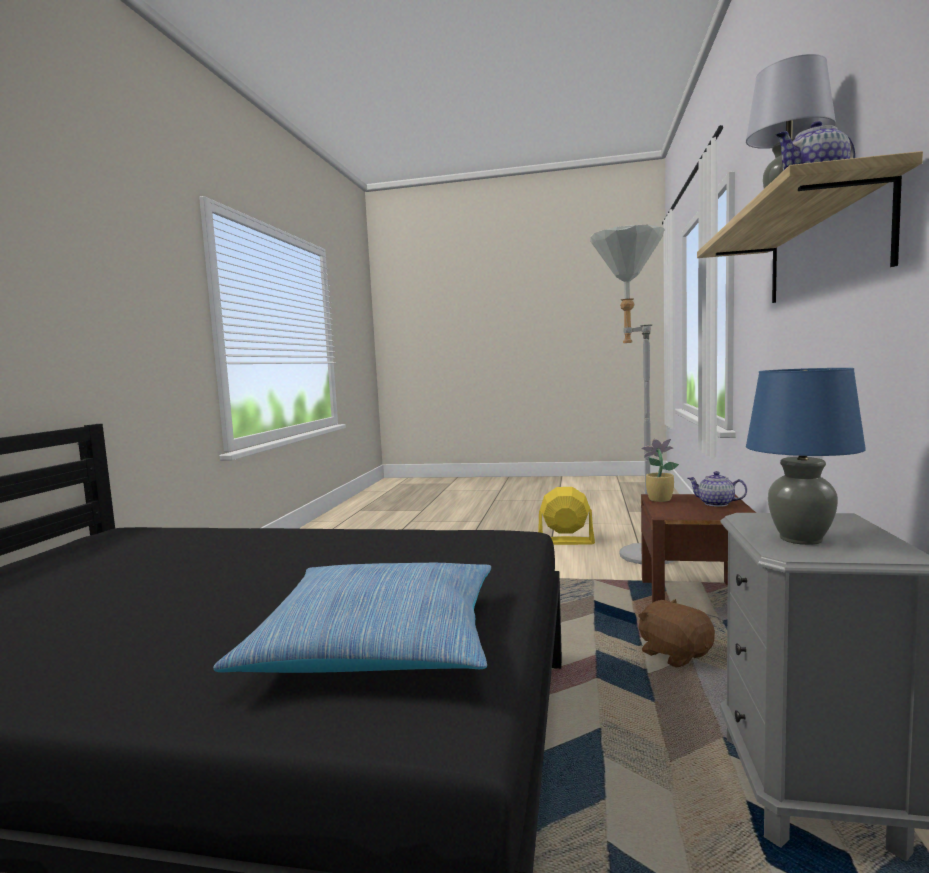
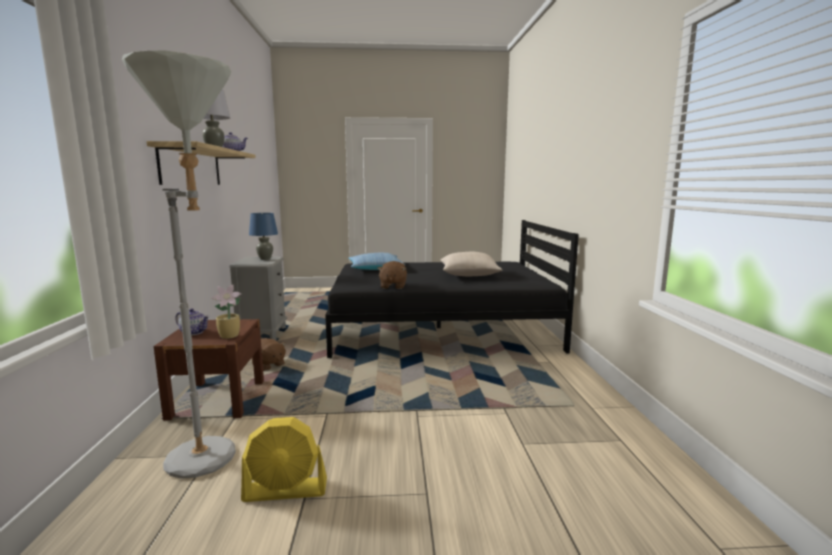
camera: 165 degrees right, 5 degrees up
(169, 567) = (469, 275): none -> beige pillow
(410, 537) = (392, 286): none -> brown plush toy

